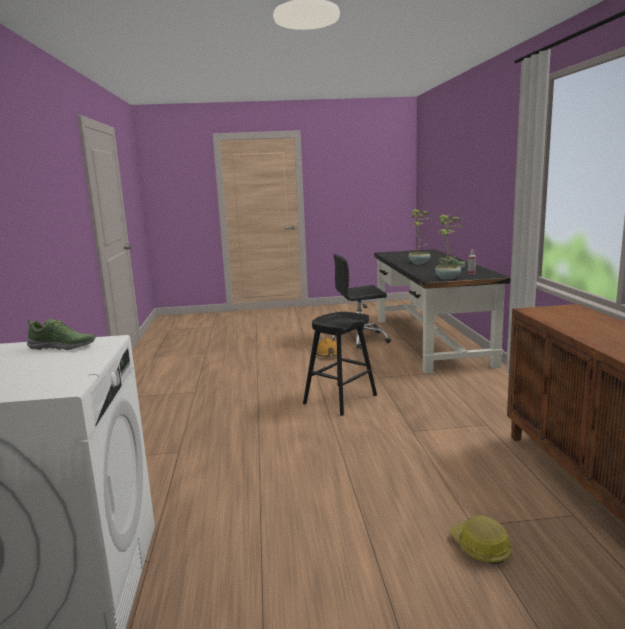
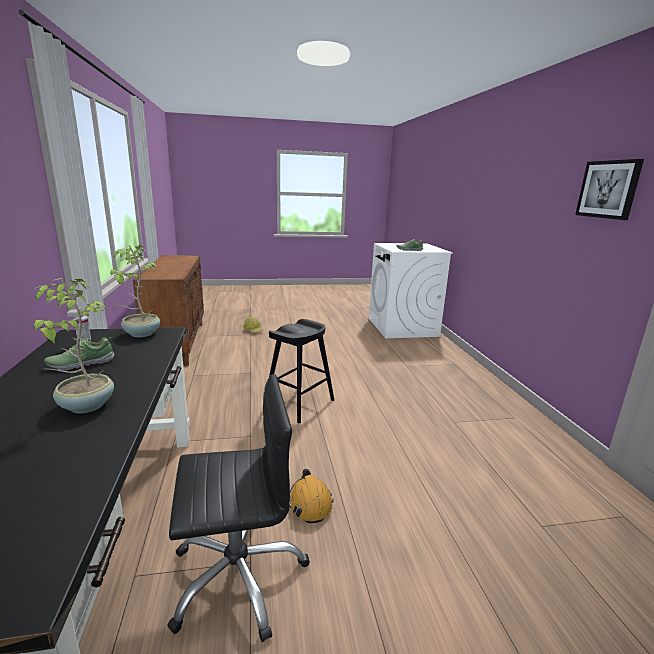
camera: 175 degrees right, 5 degrees up
(68, 181) = (608, 189): none -> picture

